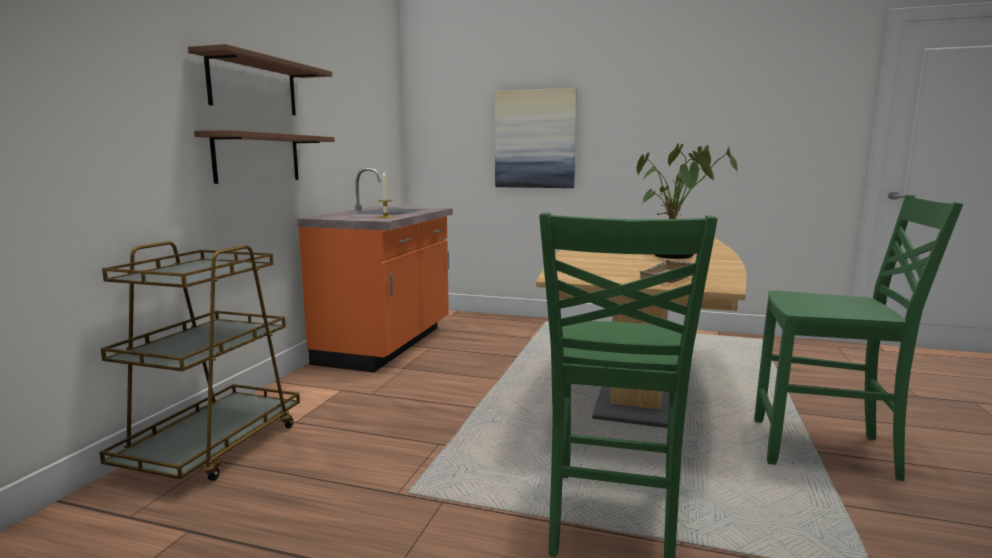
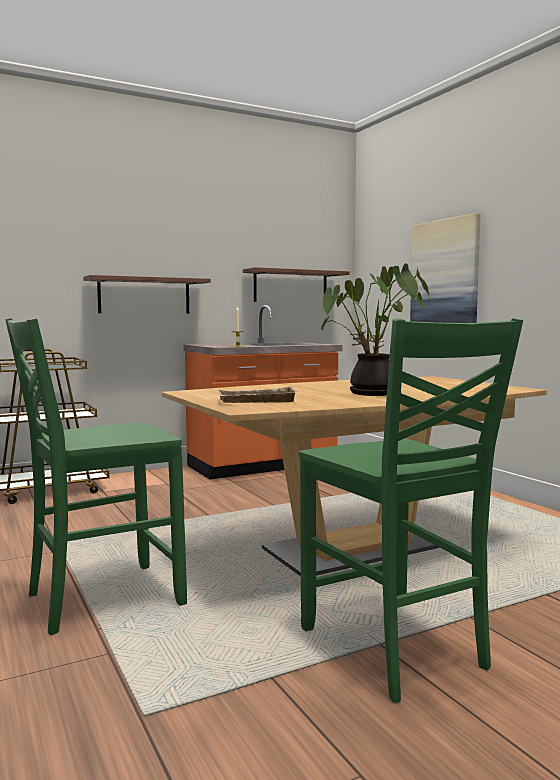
camera: 45 degrees right, 5 degrees down
(253, 86) = (145, 243): brown shelf -> brown shelf (290, 286)

